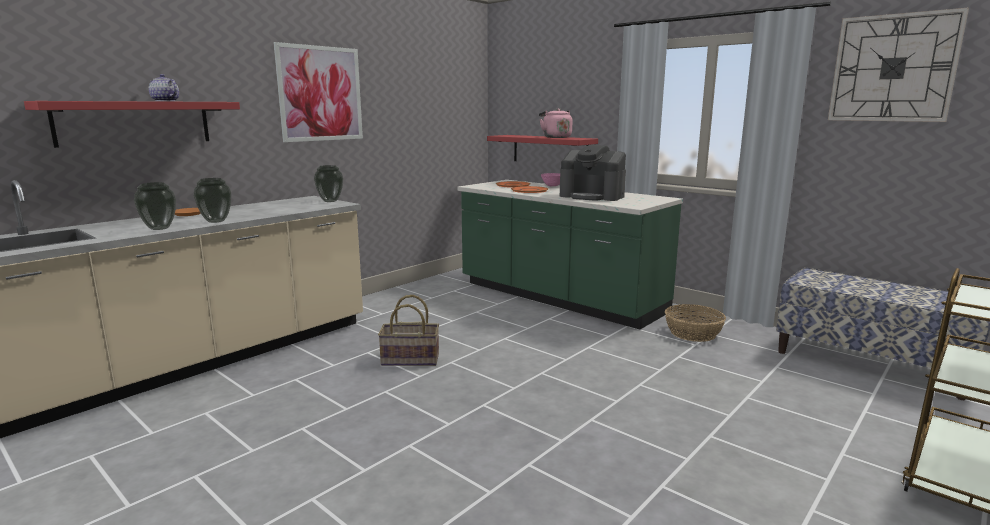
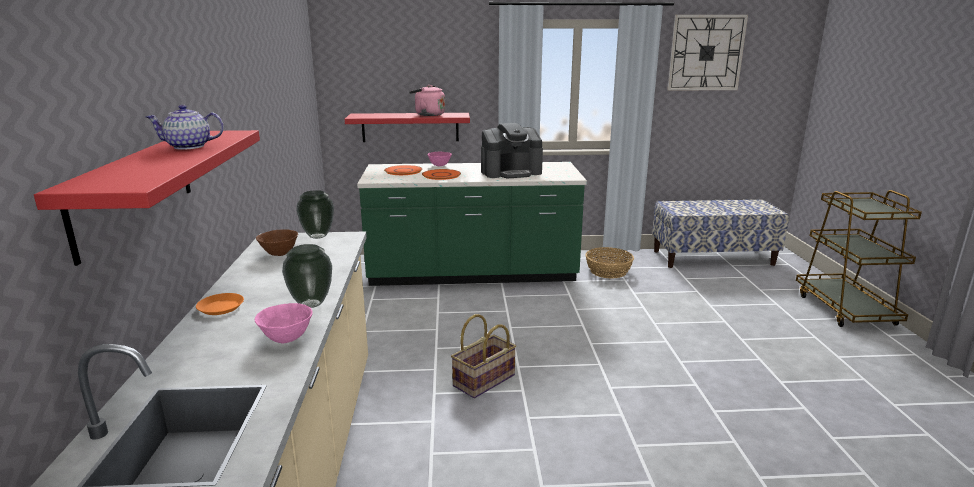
camera: 45 degrees left, 5 degrees up
(160, 228) = (286, 338): vase -> pink bowl
(285, 203) = (279, 254): none -> brown bowl
(320, 94) = (243, 95): picture -> none

